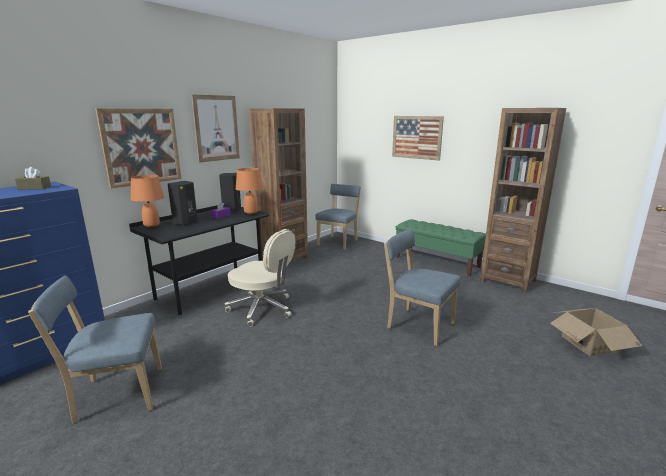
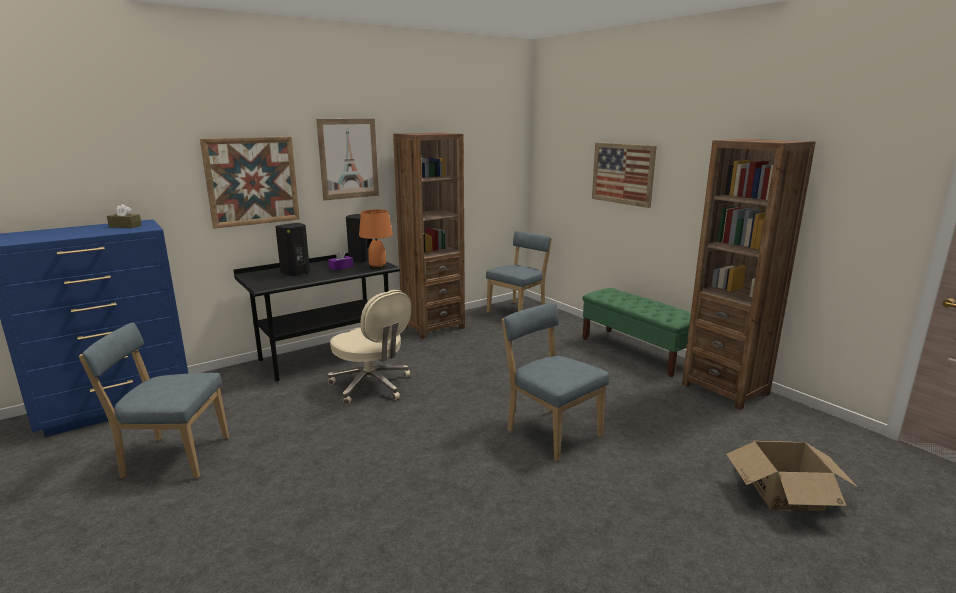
camera: 15 degrees right, 0 degrees up
(152, 227) = (257, 275): orange table lamp -> none

